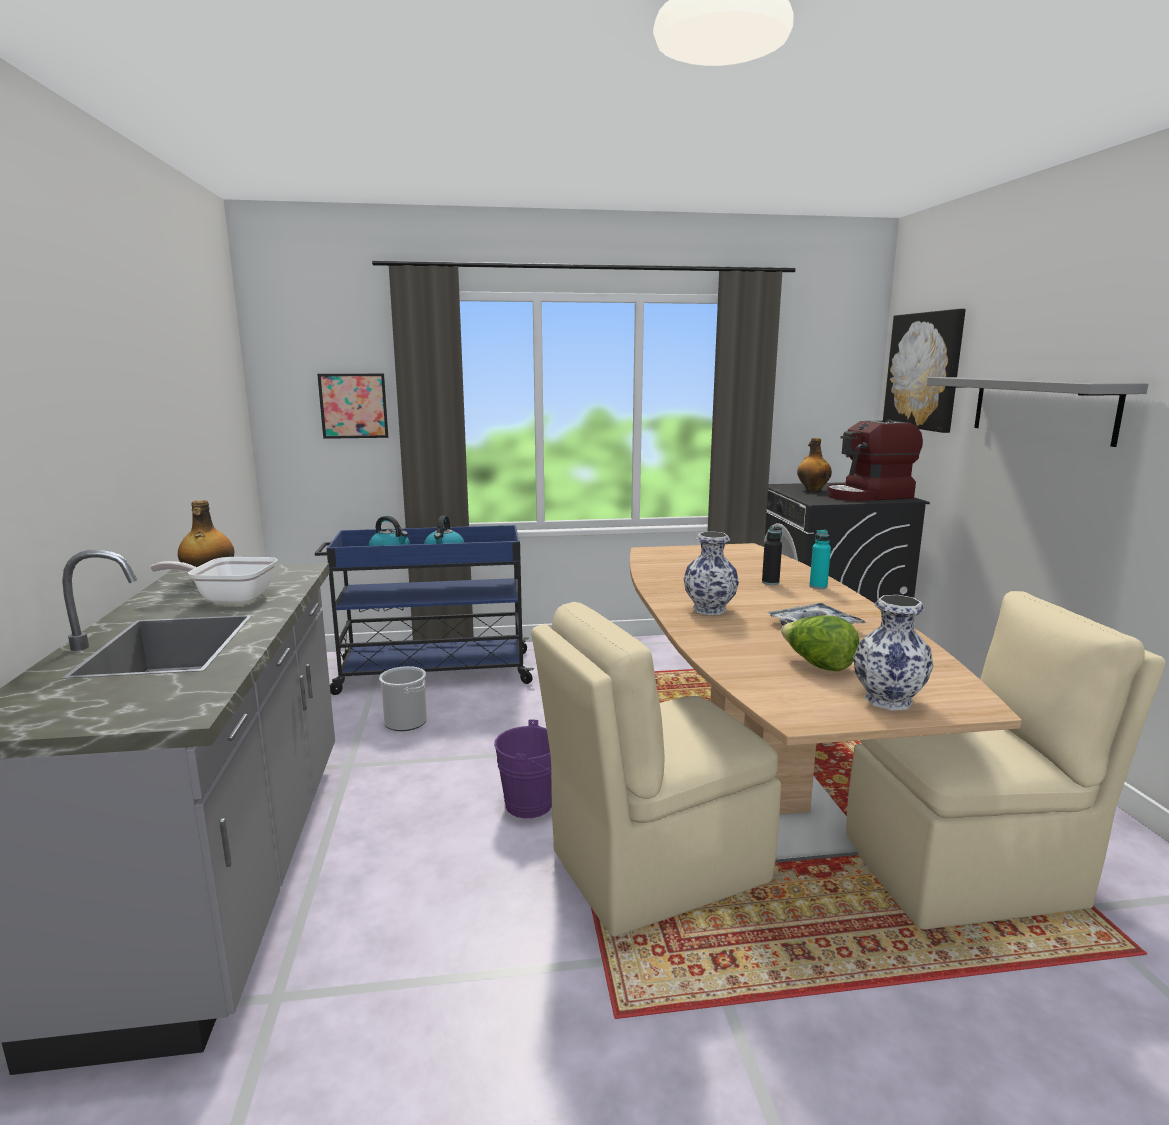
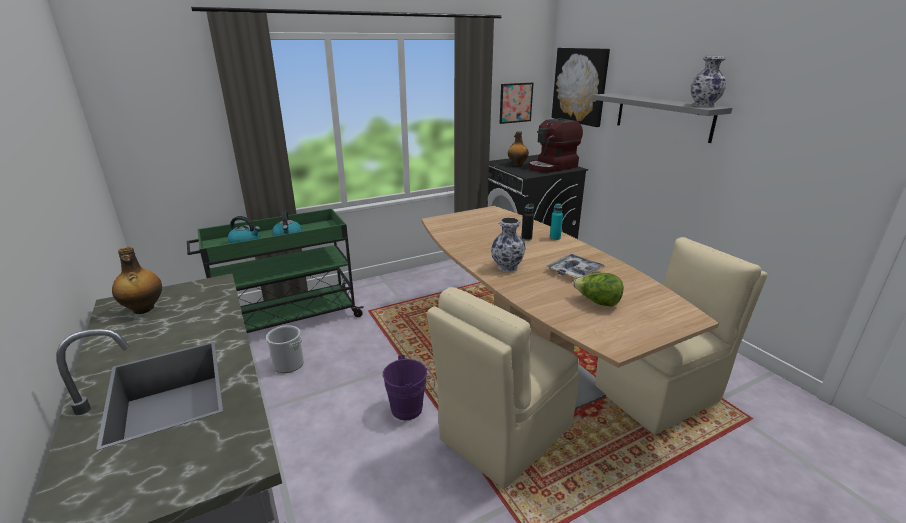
camera: 20 degrees left, 10 degrees up
(229, 598) = (179, 326): frying pan -> none
(353, 406) = (189, 128): picture -> picture (515, 103)
(432, 673) = (287, 320): blue cart -> green cart
(887, 700) = (649, 323): vase -> vase (703, 105)

